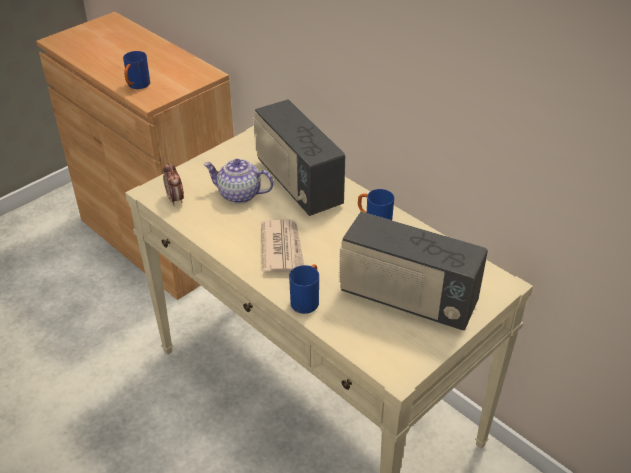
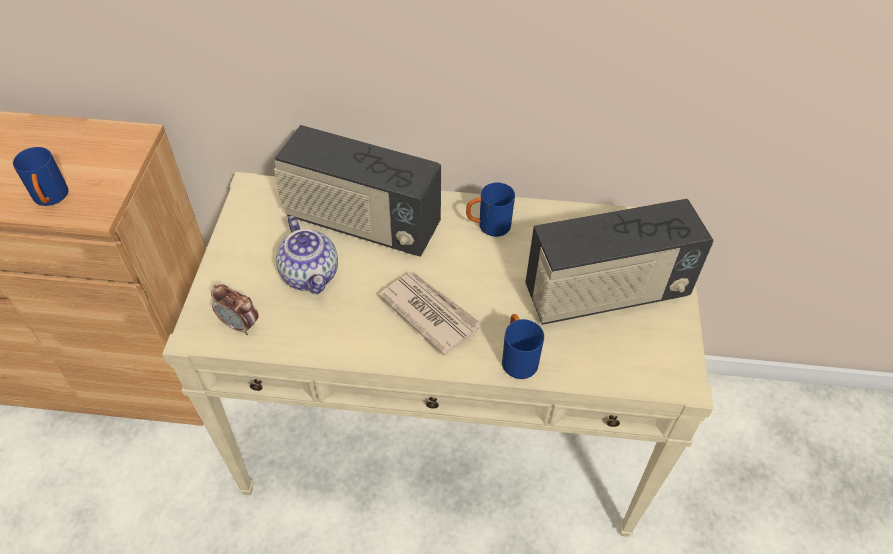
camera: 40 degrees left, 10 degrees up
(239, 195) = (311, 275): teapot -> teapot turned 90 degrees counterclockwise

